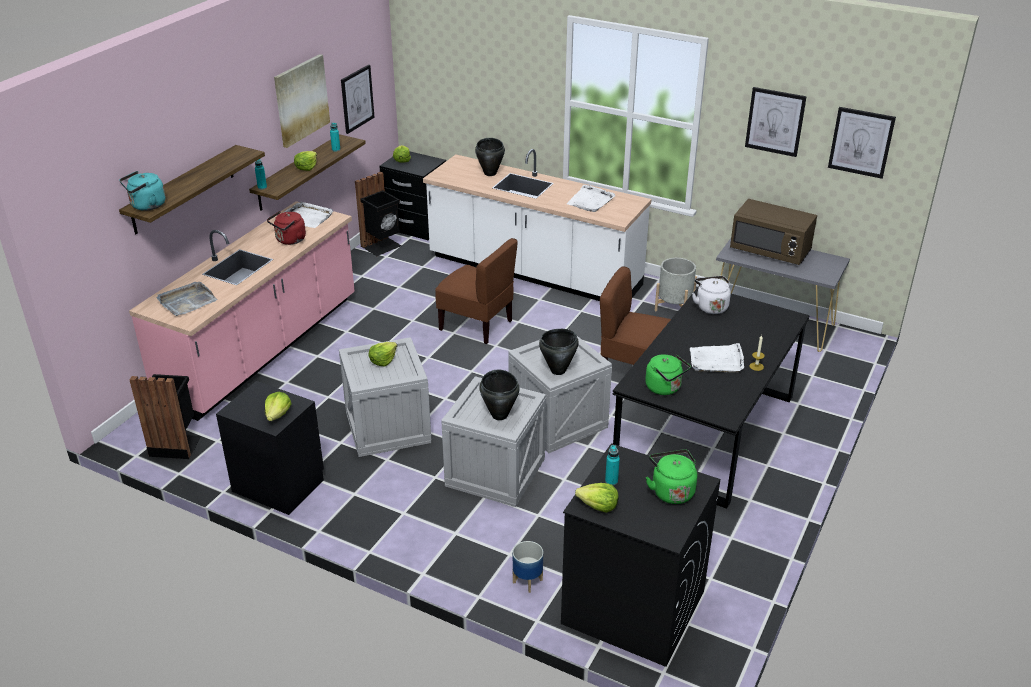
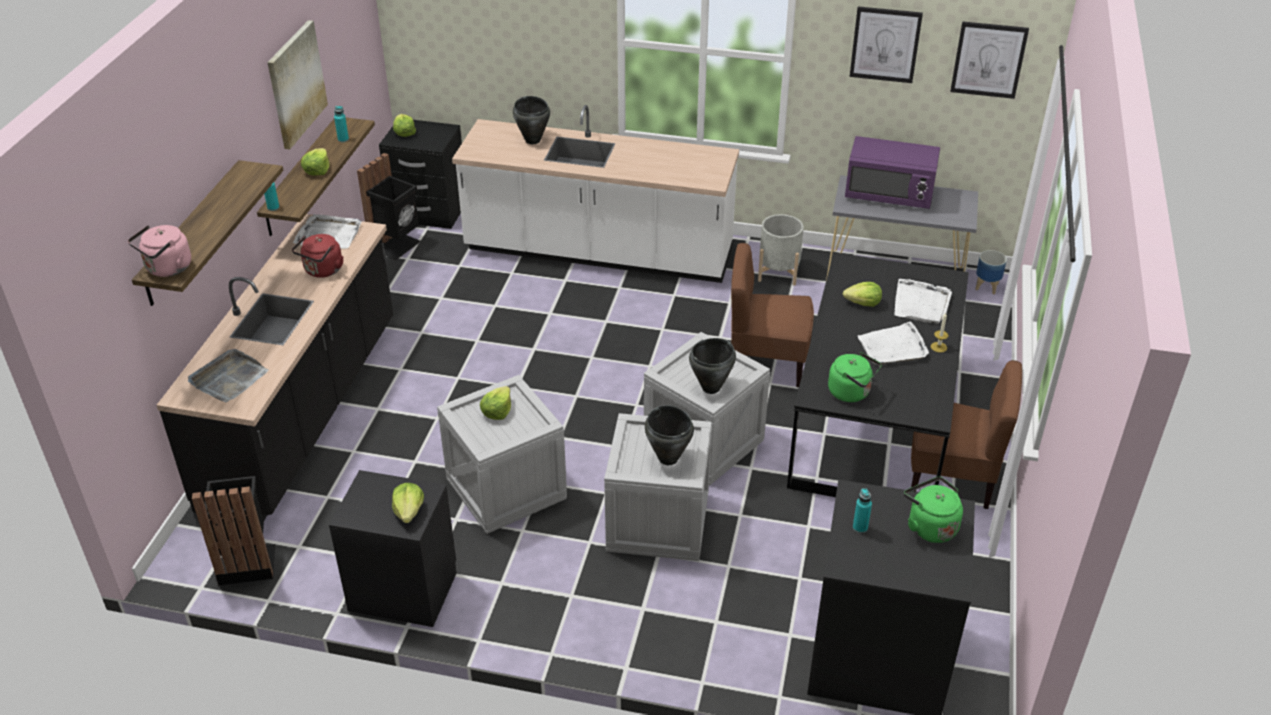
camera: 15 degrees left, 5 degrees up
(146, 206) = (167, 269): turquoise kettle -> pink kettle
(263, 350) = (304, 412): pink counter -> black counter
(357, 99) = (348, 66): picture -> none
(476, 325) = (558, 334): brown chair -> brown chair (952, 479)
(527, 581) = (749, 650): planter -> planter (986, 286)
(590, 201) = (670, 161): white tray -> white tray (921, 304)
(598, 506) = (859, 562): lettuce -> lettuce (863, 303)
(710, 306) = (857, 279): white kettle -> none
(770, 251) = (889, 194): brown microwave -> purple microwave

